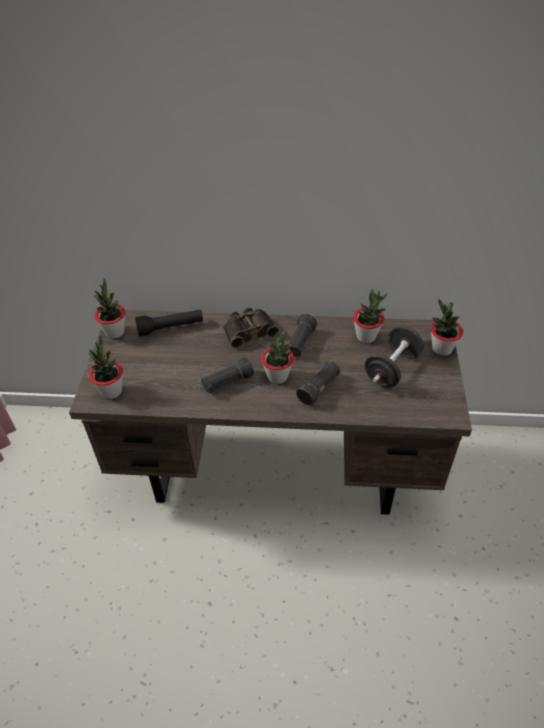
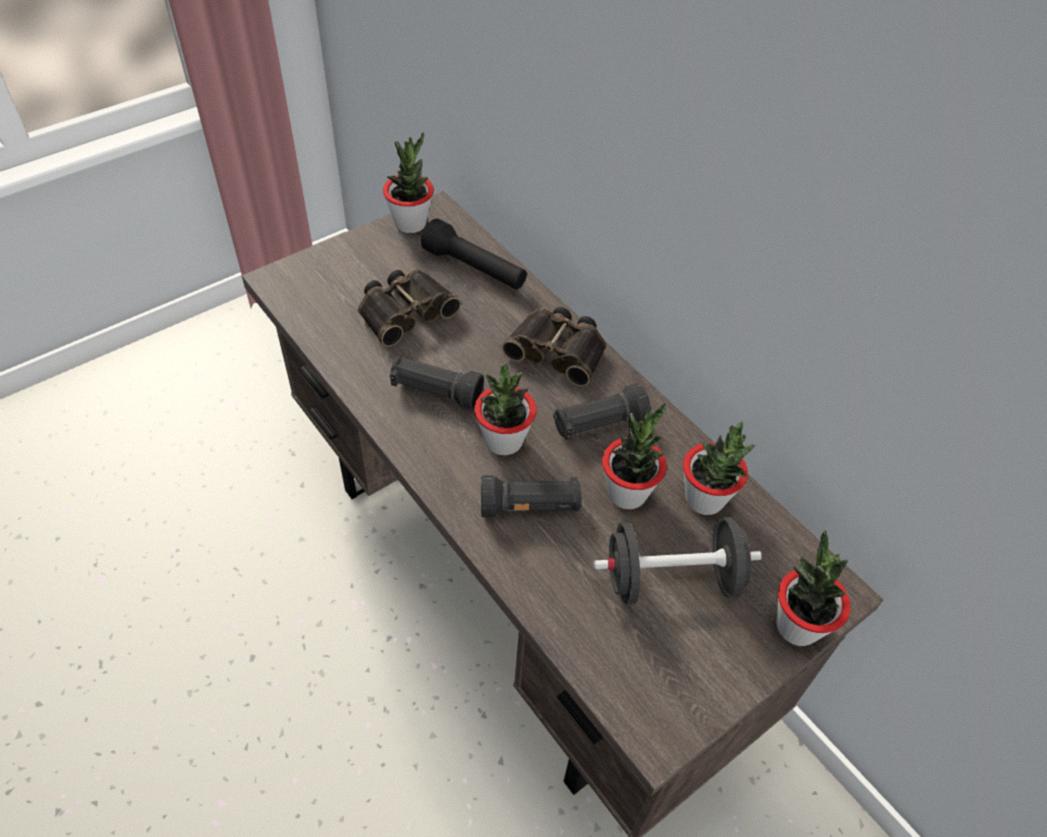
camera: 45 degrees right, 5 degrees up
(111, 391) = (309, 289): potted plant -> potted plant (627, 493)
(167, 365) = (404, 311): none -> binoculars

